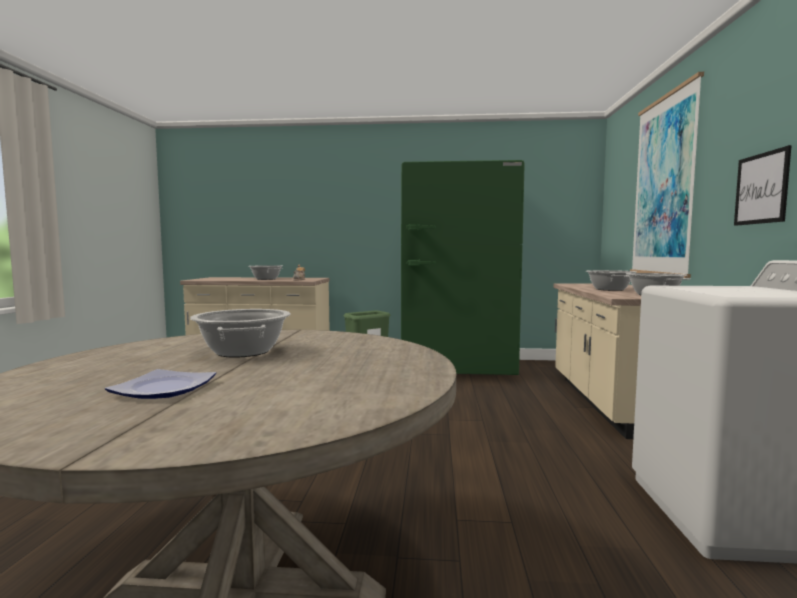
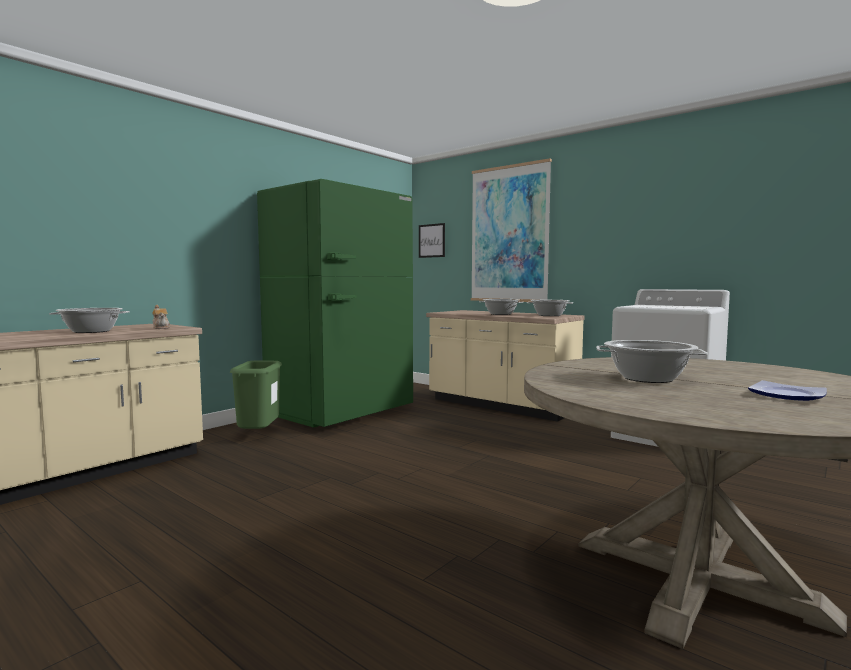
camera: 55 degrees left, 0 degrees up
(761, 188) = (614, 245): picture -> picture (431, 240)

